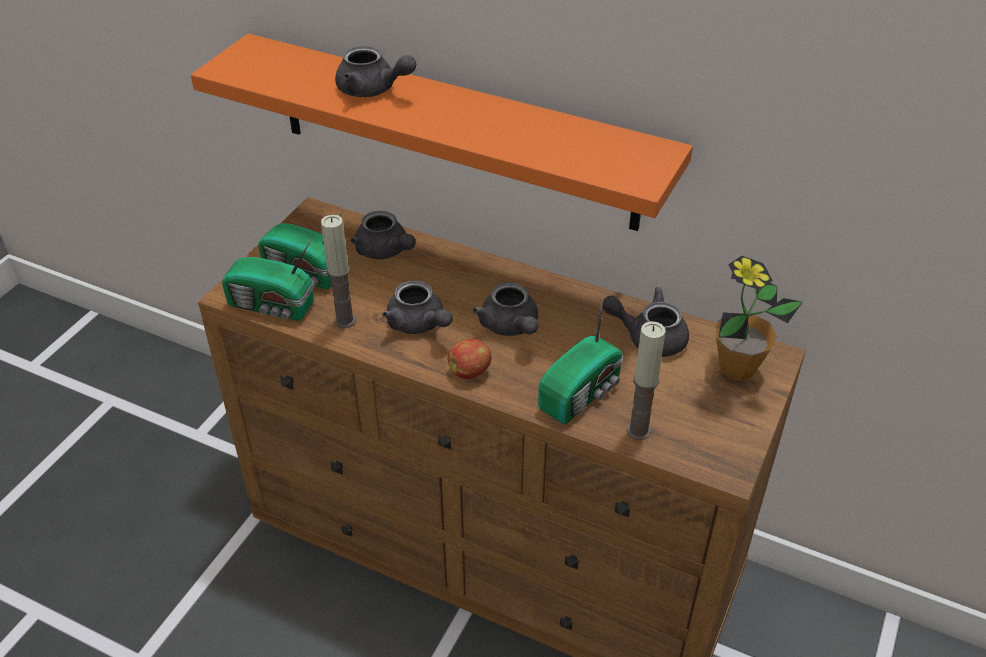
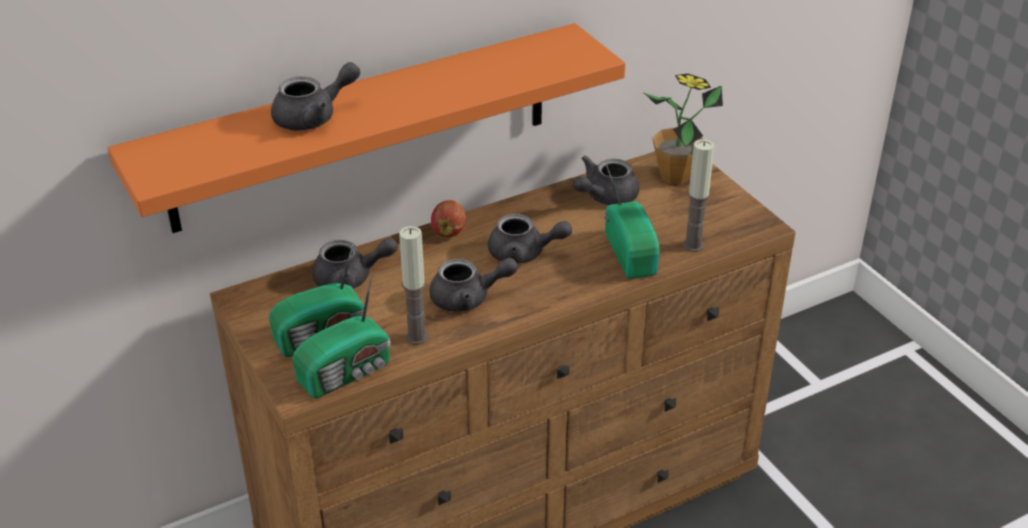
camera: 55 degrees left, 5 degrees down
(470, 371) = (553, 295): apple -> apple (449, 232)

